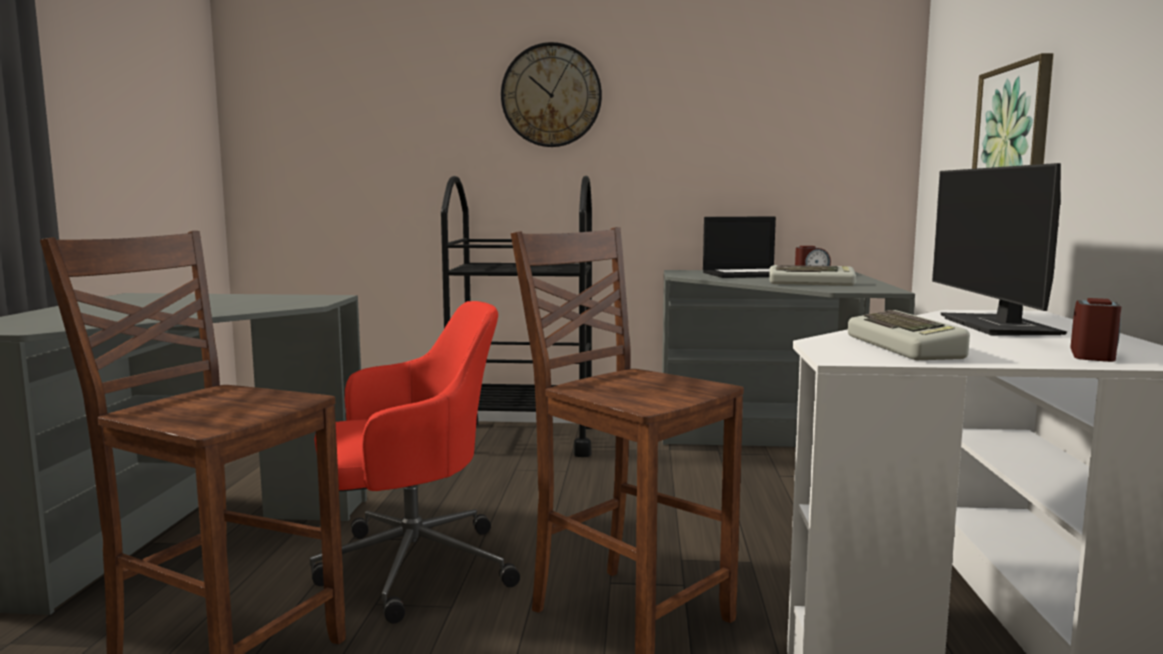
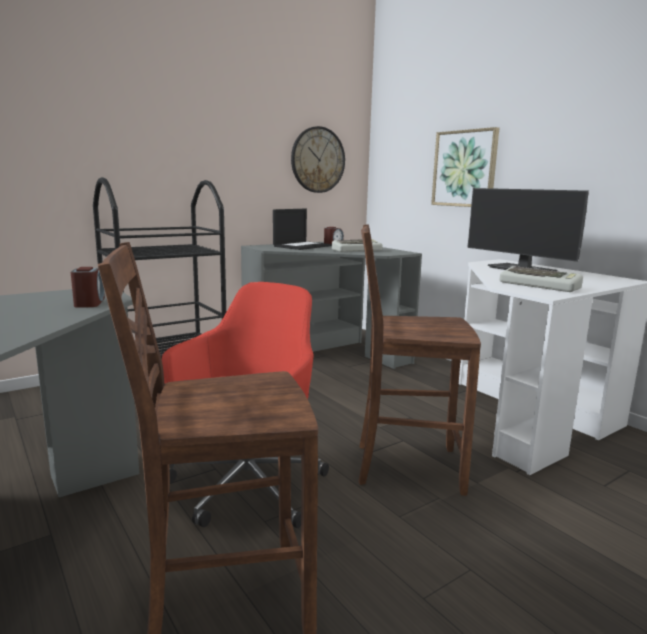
camera: 40 degrees left, 5 degrees up
(551, 95) = (156, 114): wall clock -> wall clock (317, 160)
(1093, 355) = (598, 280): alarm clock -> alarm clock (89, 303)

